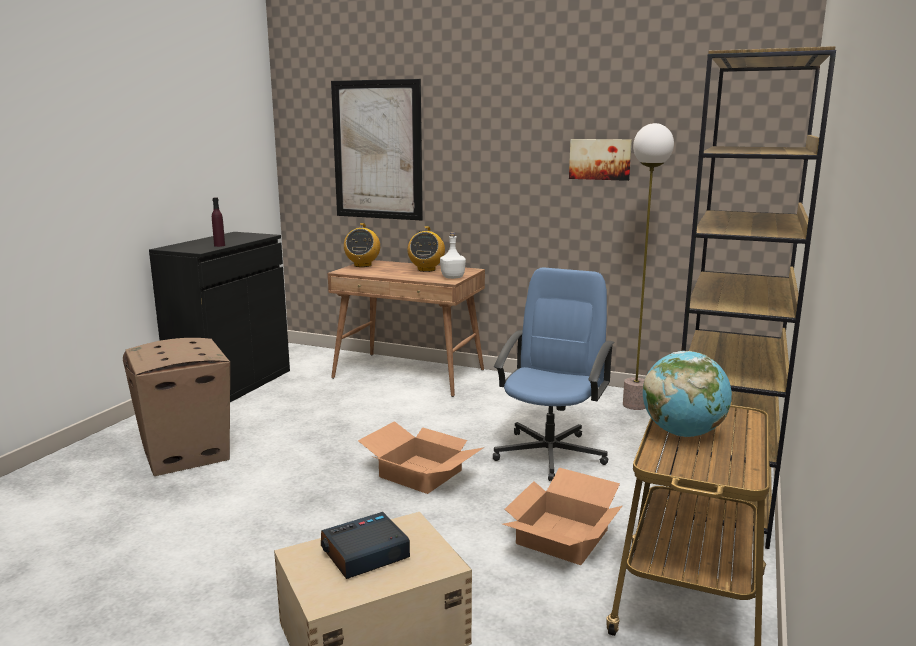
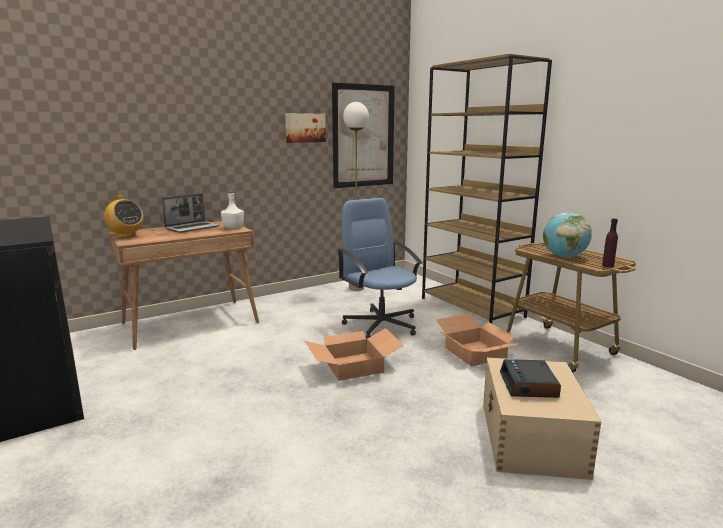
camera: 55 degrees left, 0 degrees up
(186, 454) = (159, 457): cardboard box -> none
(219, 245) = (33, 232): purple bottle -> purple bottle (607, 266)
(377, 150) = (107, 124): picture -> picture (363, 136)
(426, 269) = (193, 228): radio -> laptop

